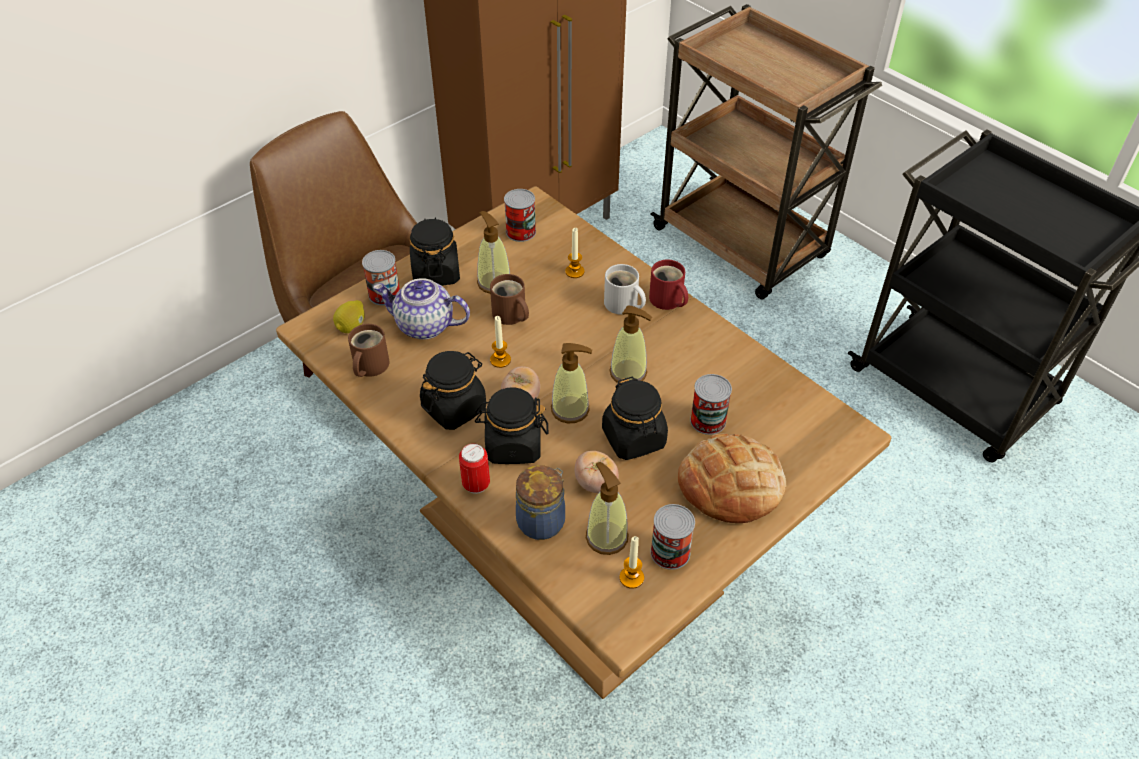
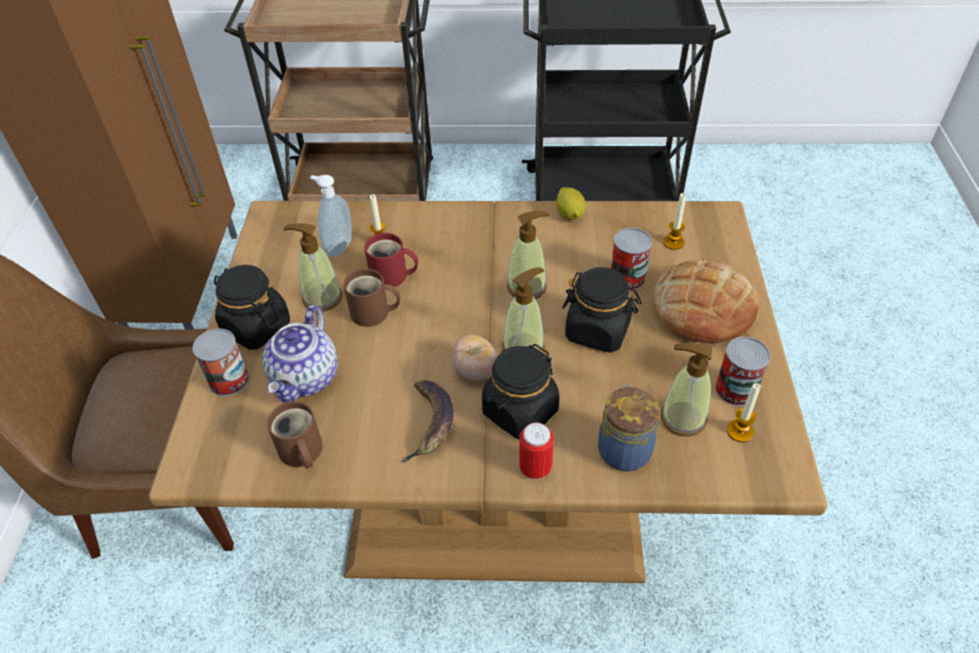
camera: 45 degrees left, 0 degrees up
(352, 326) = (234, 432): lemon -> lemon (570, 214)
(424, 326) = (306, 378): teapot -> teapot turned 45 degrees counterclockwise
(454, 407) = (429, 423): black jar -> banana
(500, 360) = (414, 354): candle -> candle (673, 242)
(521, 231) = (290, 243): can -> none
(545, 255) = (337, 247): none -> soap dispenser
(596, 483) = (619, 386): tomato -> none
(622, 305) = (453, 242): white mug -> none
(667, 301) = (481, 216): red mug -> red mug (392, 277)

